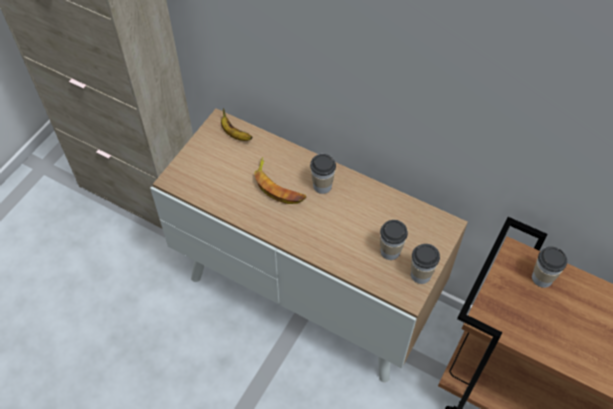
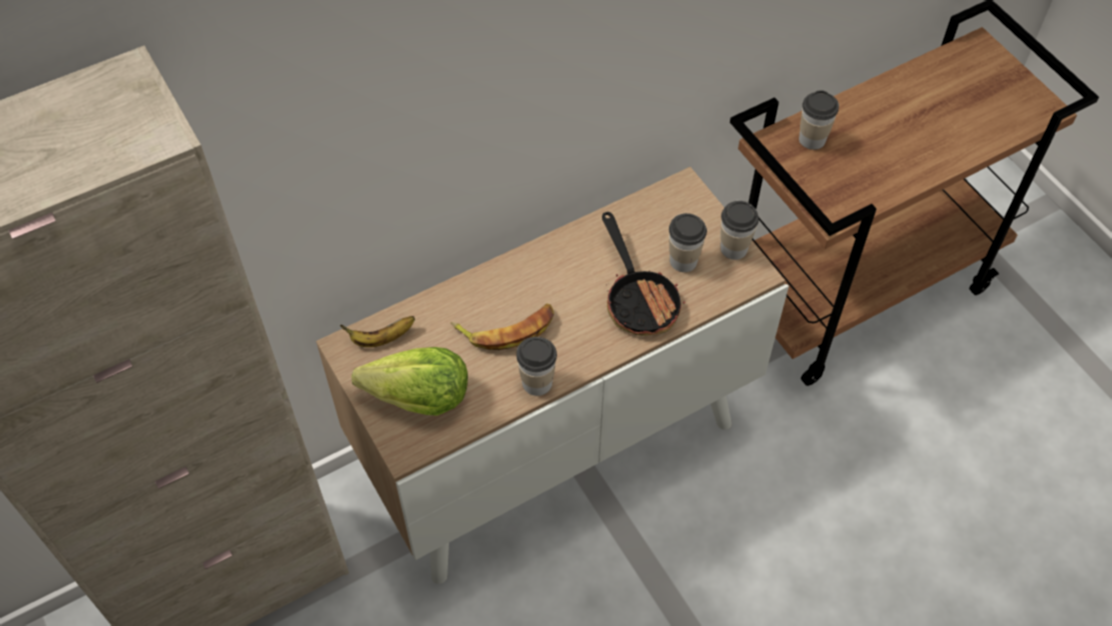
camera: 60 degrees left, 0 degrees up
(207, 169) = (418, 398): none -> lettuce
(322, 185) = (540, 281): cup -> cup (537, 383)
(345, 241) = (639, 298): none -> frying pan

